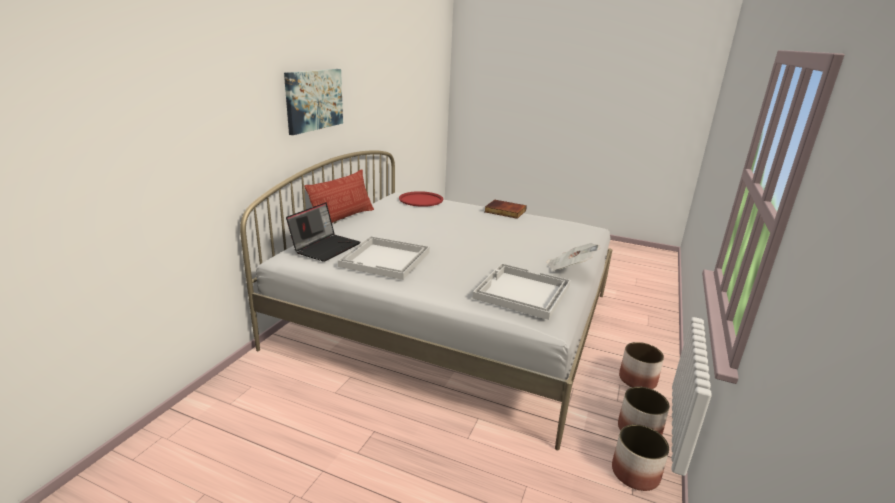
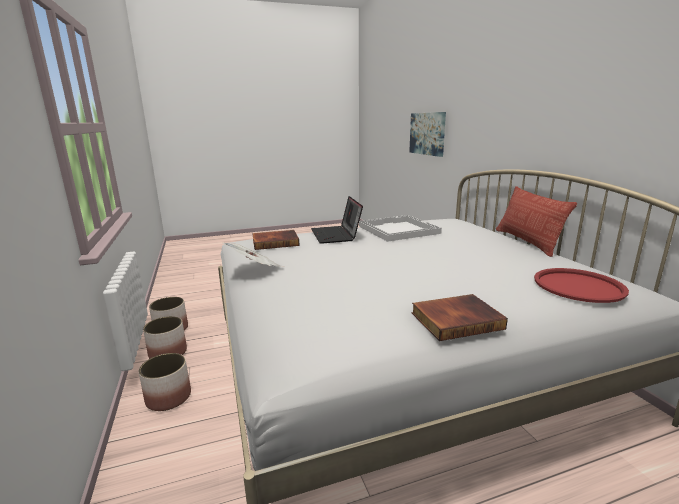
camera: 140 degrees right, 5 degrees down
(314, 100) = (555, 100): picture -> picture (427, 133)
(325, 247) = (449, 223): laptop -> laptop (336, 235)
(521, 292) = (275, 242): white tray -> book

